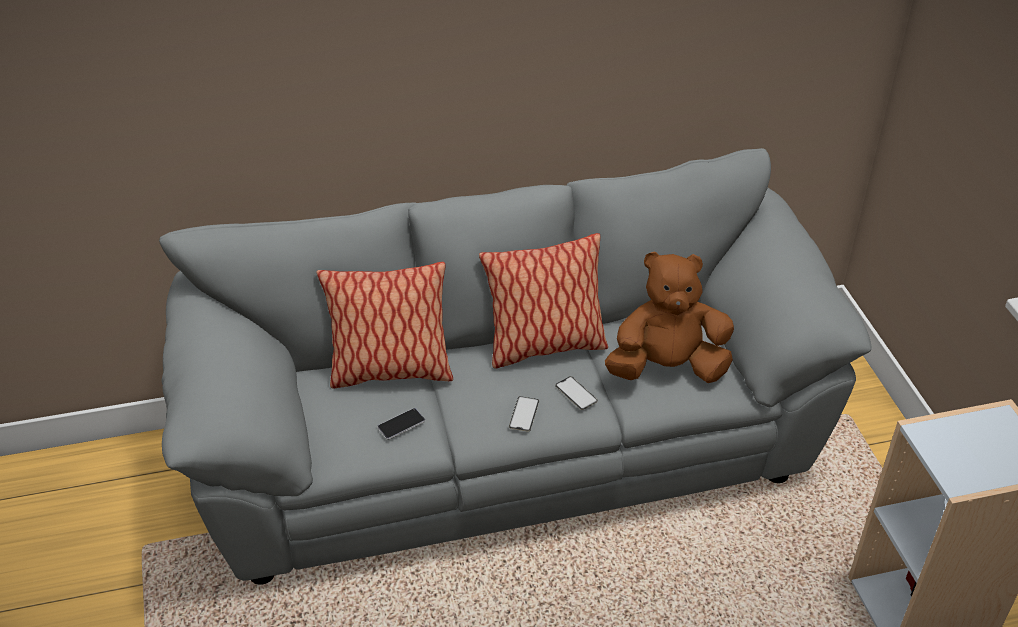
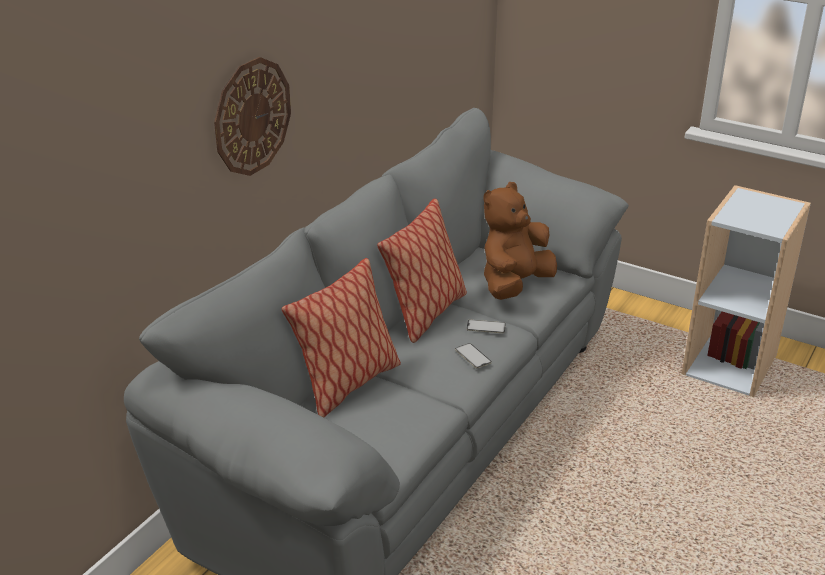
camera: 45 degrees left, 10 degrees down
(387, 75) = (252, 116): none -> wall clock
(401, 424) = (408, 407): phone -> none

